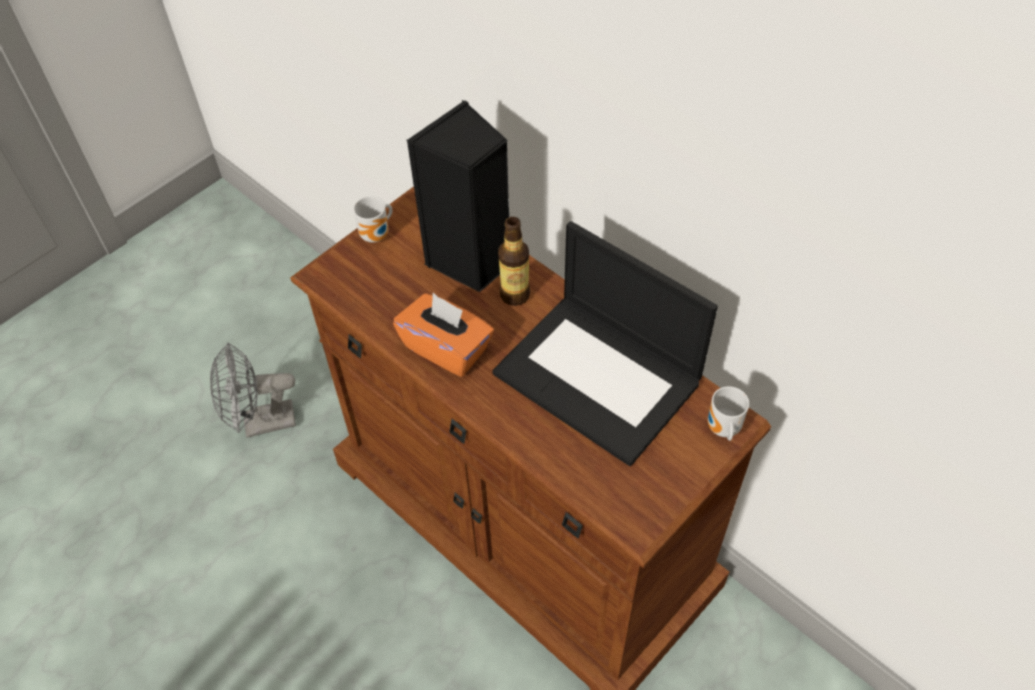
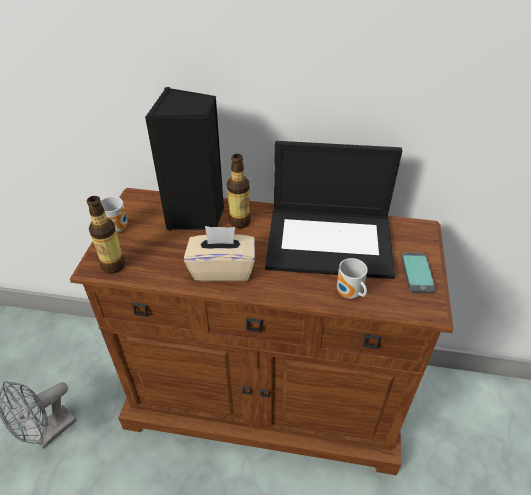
camera: 35 degrees left, 10 degrees down
(339, 284) = (113, 265): none -> bottle
(447, 348) = (222, 269): orange tissue box -> beige tissue box
(666, 475) = (417, 273): none -> phone
(722, 429) = (420, 236): mug -> mug (349, 294)

